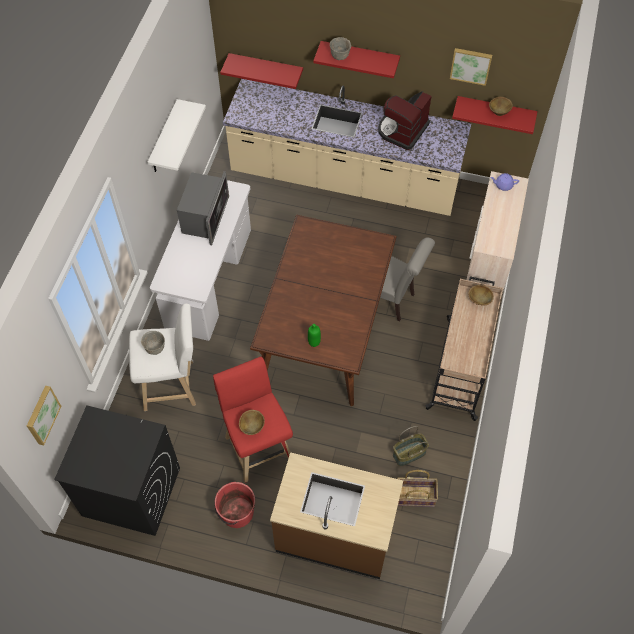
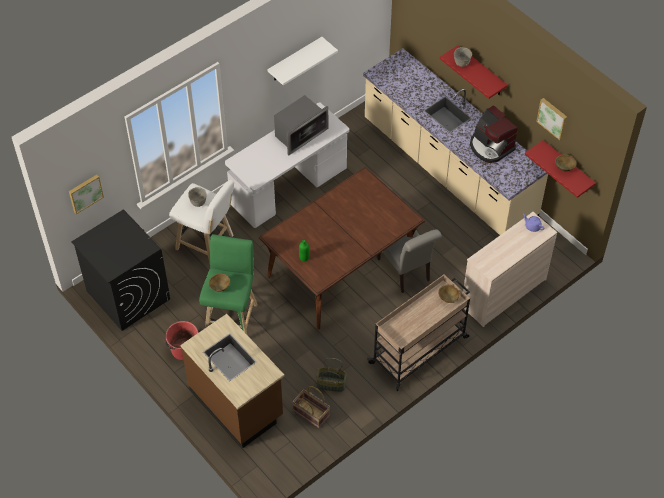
camera: 35 degrees right, 5 degrees down
(258, 445) = (232, 316): red stool -> green stool
(266, 68) = (420, 48): red shelf -> none
(402, 130) = (491, 147): coffee machine -> coffee machine turned 105 degrees counterclockwise

